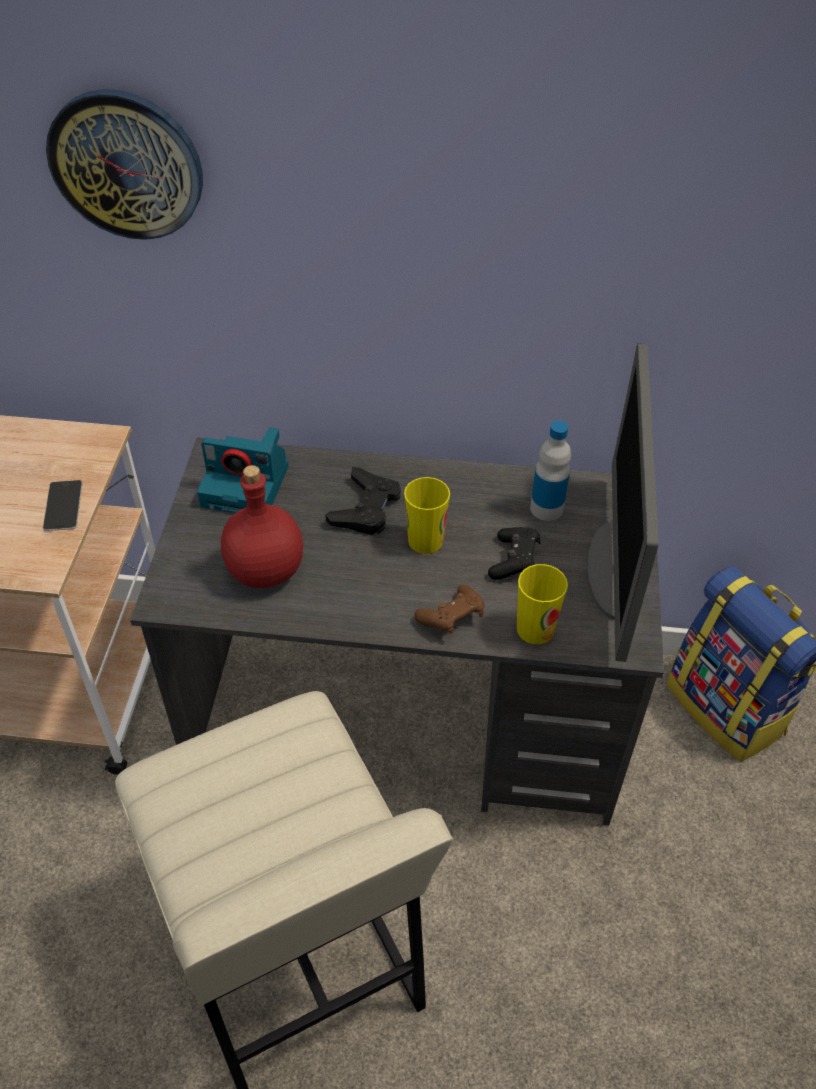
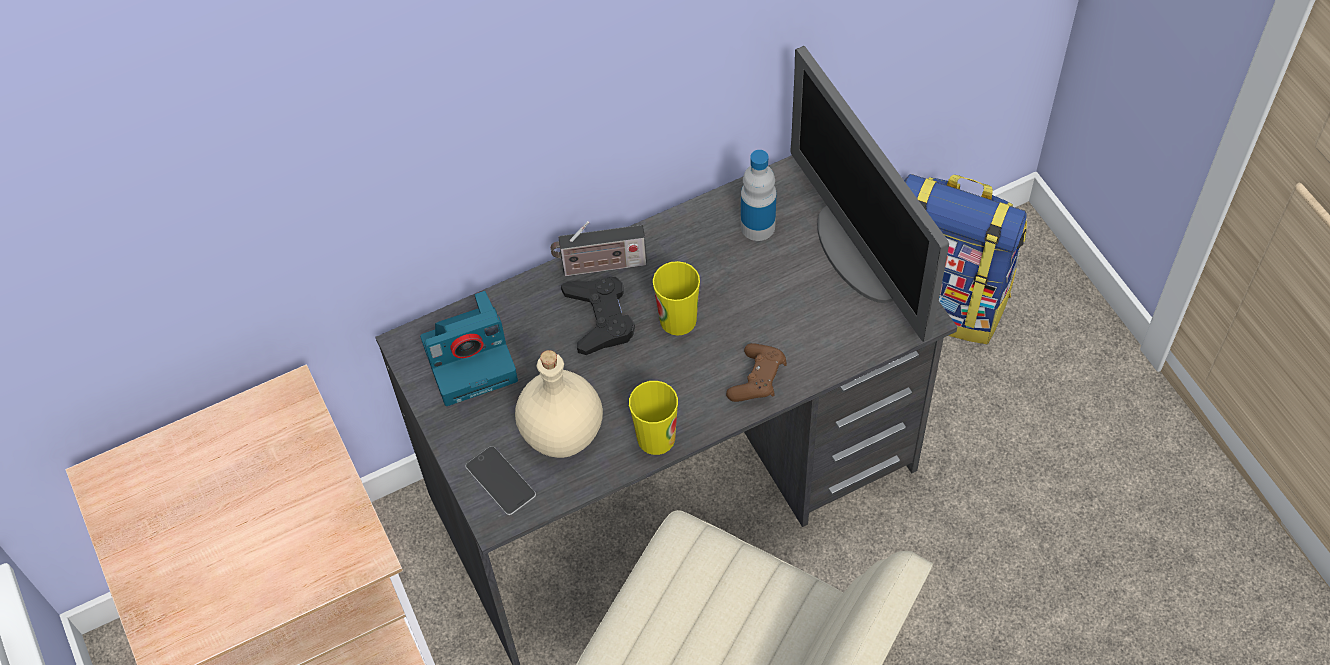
camera: 30 degrees left, 10 degrees up
(63, 505) = (322, 483): phone -> phone (500, 480)
(127, 165) = (275, 134): wall clock -> none
(265, 569) = (561, 431): red bottle -> beige bottle
(398, 474) = (600, 266): none -> radio
(514, 561) = (768, 295): black game controller -> none
(535, 629) = (832, 349): cup -> cup (656, 438)

